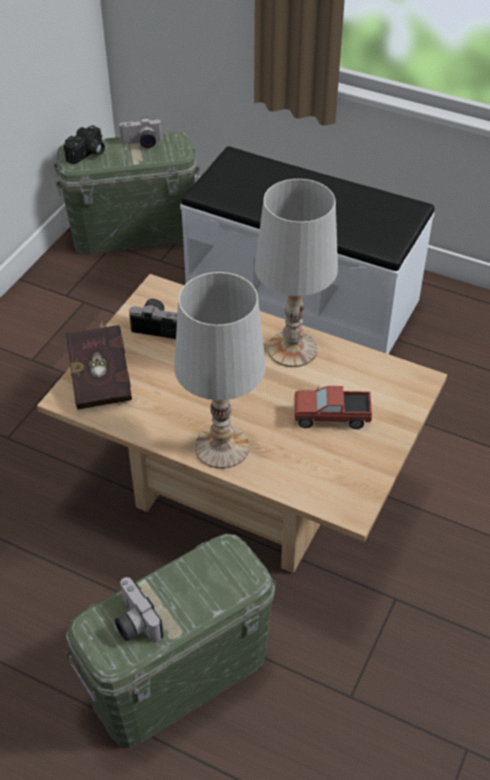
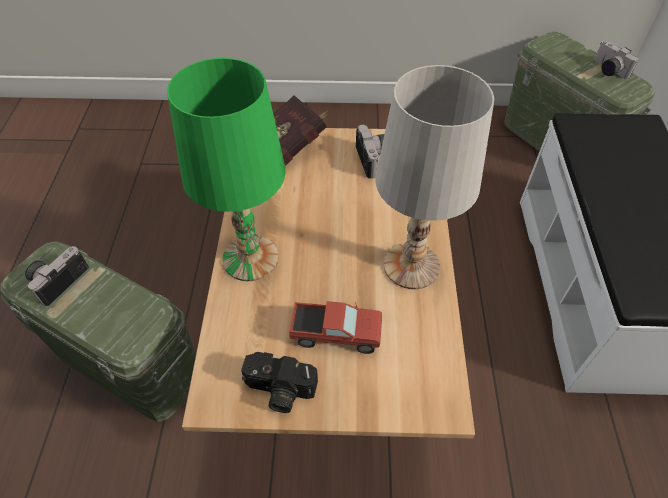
camera: 65 degrees right, 5 degrees up
(87, 154) = (559, 48): camera -> camera (278, 391)
(221, 447) = (249, 258): white table lamp -> green table lamp
(331, 417) = (336, 334): toy truck -> toy truck turned 120 degrees clockwise

